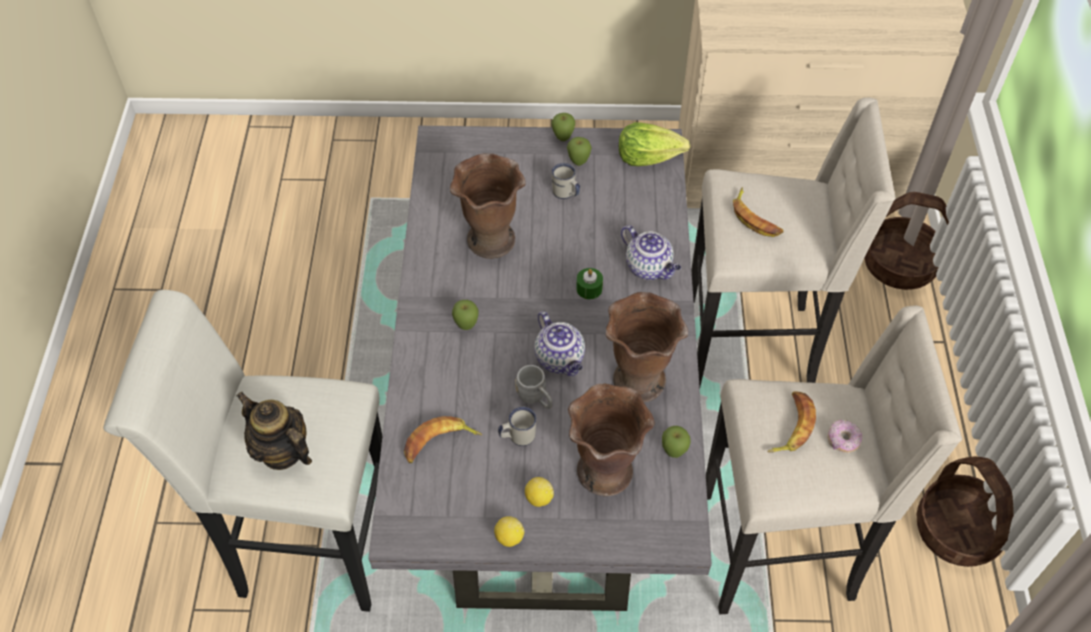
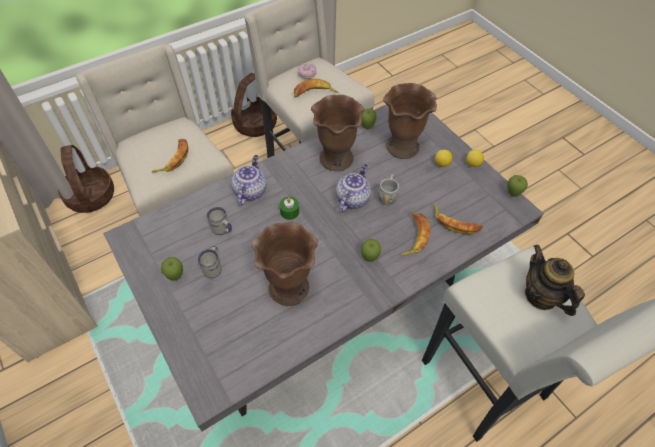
camera: 125 degrees left, 0 degrees up
(281, 451) = (541, 296): teapot -> teapot turned 150 degrees clockwise
(458, 386) = (414, 236): none -> banana
(517, 436) = (417, 191): white mug -> white mug (222, 230)
(563, 138) = (154, 301): apple -> apple (512, 194)
(648, 156) = (145, 238): lettuce -> none

